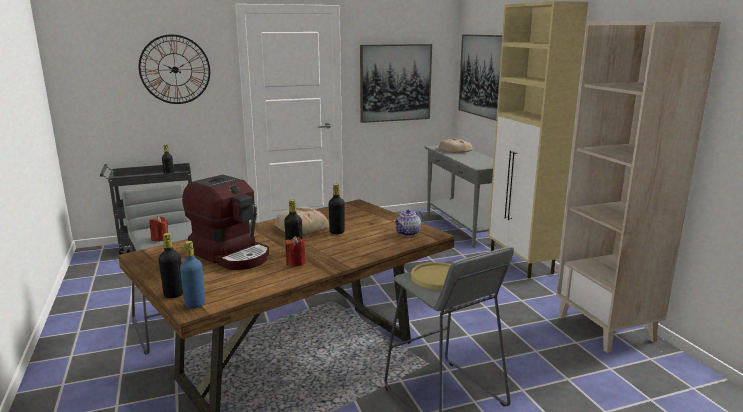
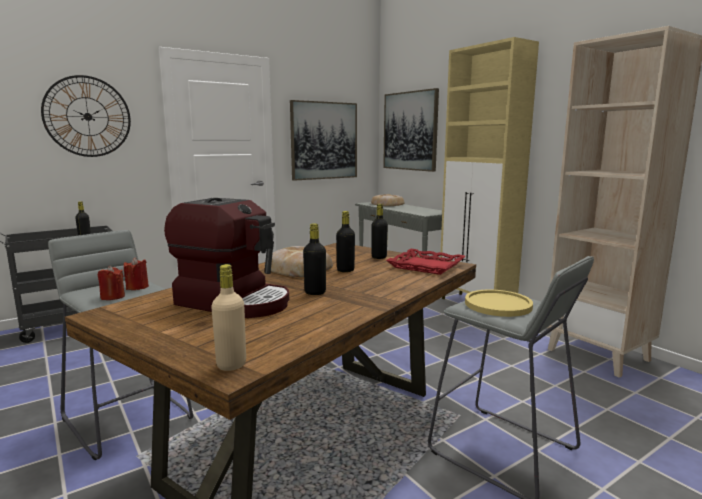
camera: 15 degrees left, 5 degrees down
(174, 294) = (188, 356): black bottle -> black bottle (379, 257)
(195, 304) = (231, 364): blue bottle -> beige bottle
(296, 263) = (328, 303): red candle -> red candle (137, 287)
(408, 233) = (426, 266): teapot -> red tray

